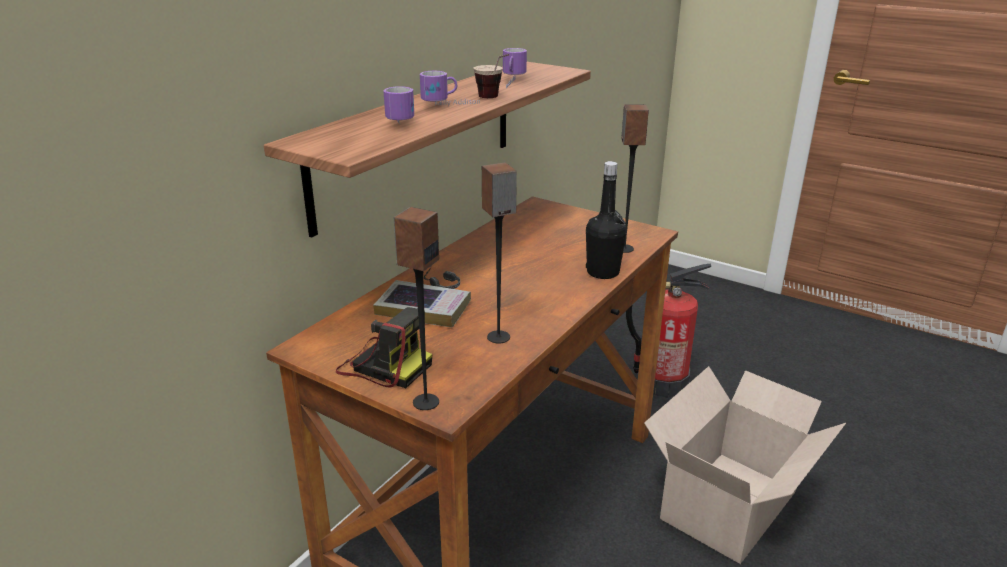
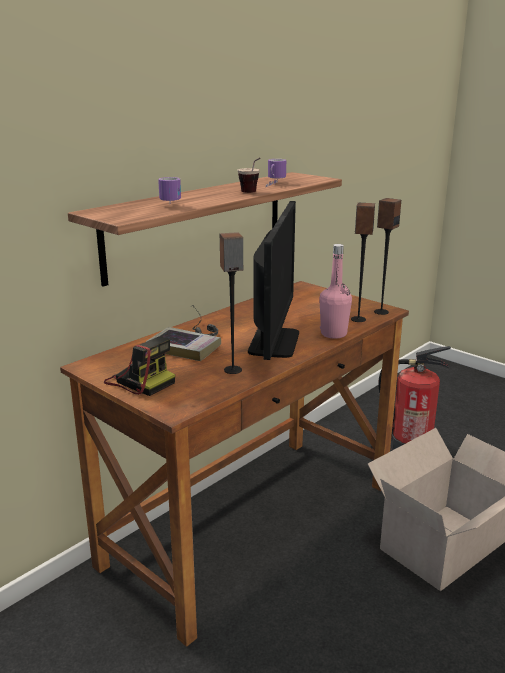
camera: 10 degrees right, 5 degrees down
(425, 402) = (160, 406): speaker -> speaker (381, 312)
(450, 106) = (216, 196): mug -> none
(534, 291) = (274, 342): none -> monitor
(603, 272) = (333, 334): black bottle -> pink bottle

